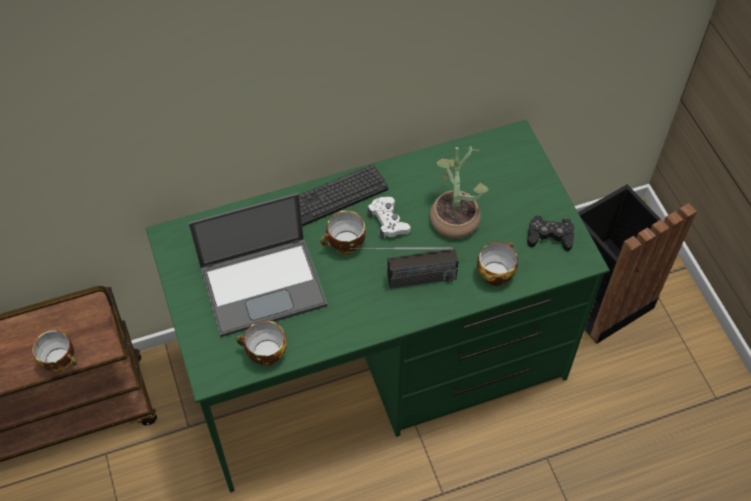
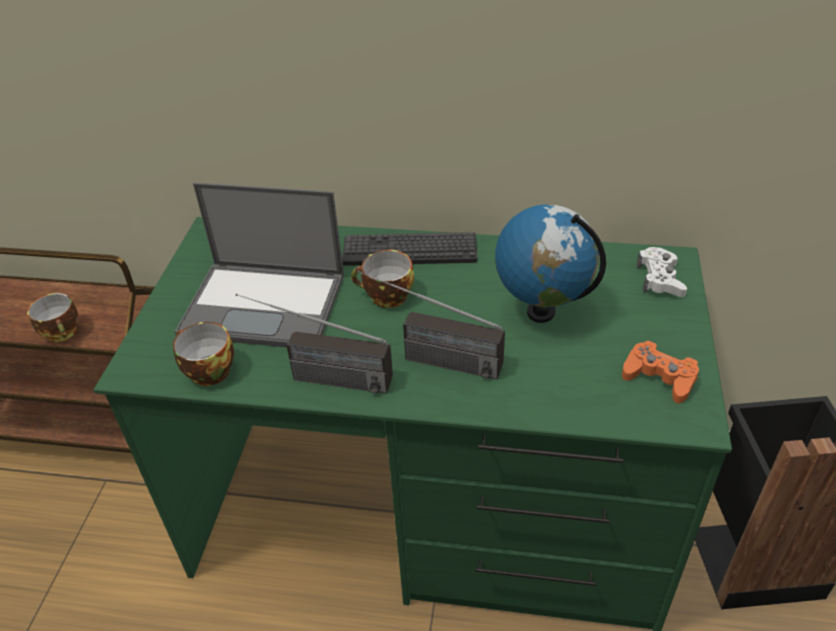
camera: 30 degrees right, 15 degrees down
(341, 326) = (317, 377): none -> radio
(388, 221) = (454, 292): white game controller -> white game controller (660, 279)
(454, 214) = (541, 311): potted plant -> globe
(495, 272) = (556, 390): cup -> none
(549, 236) = (659, 377): black game controller -> orange game controller

